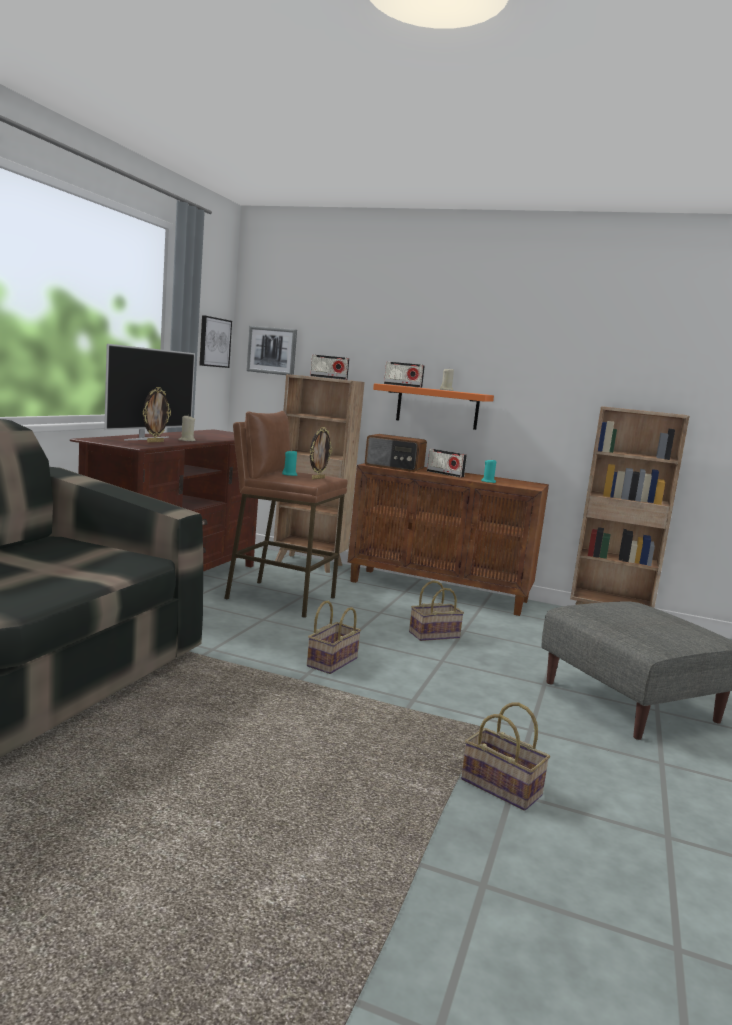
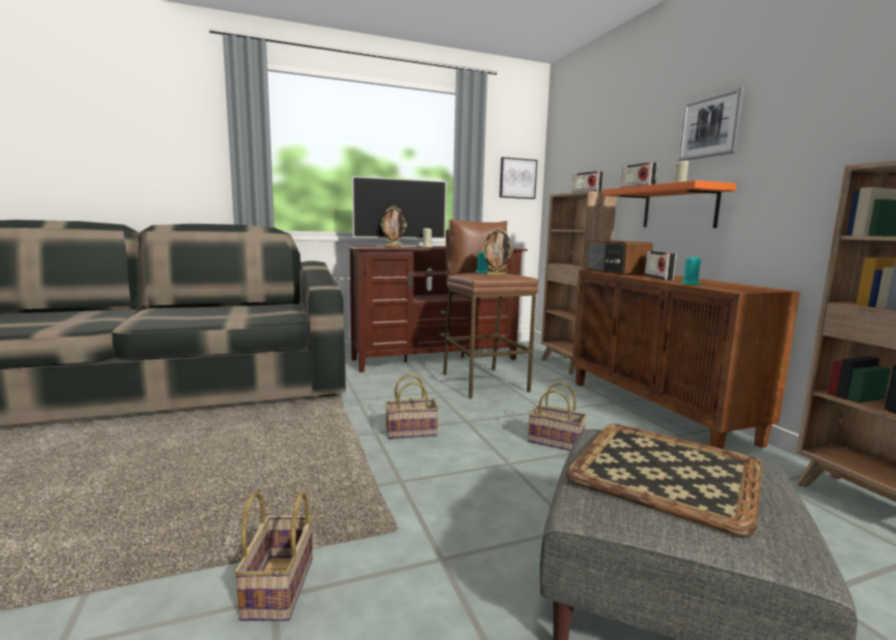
camera: 50 degrees right, 0 degrees up
(272, 350) = (563, 179): picture -> picture (710, 126)
(633, 619) = (664, 470): none -> tray

